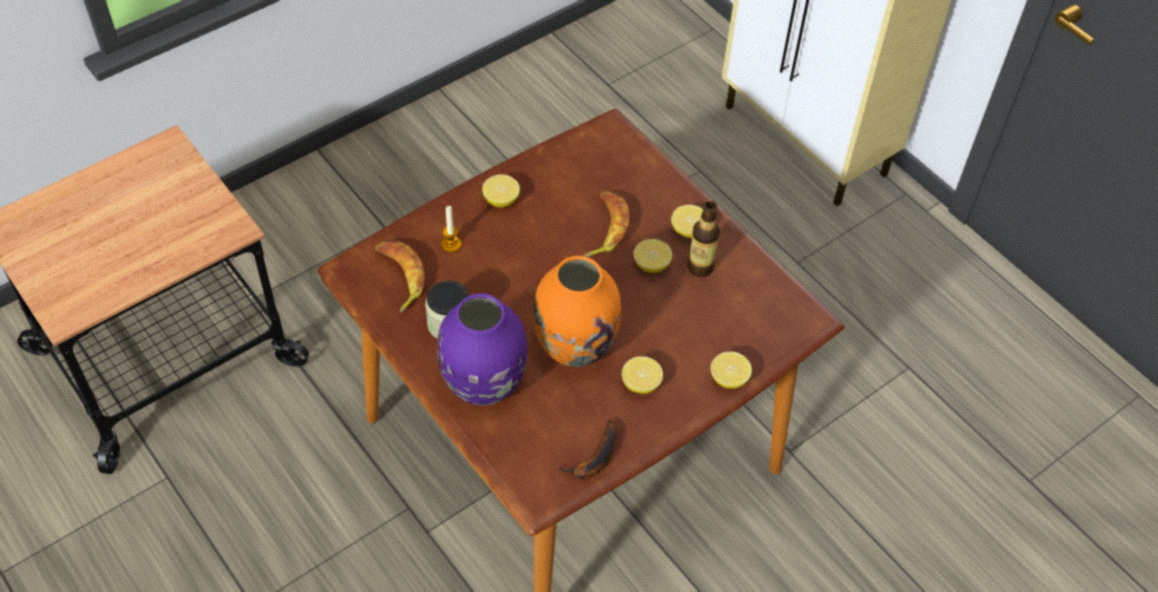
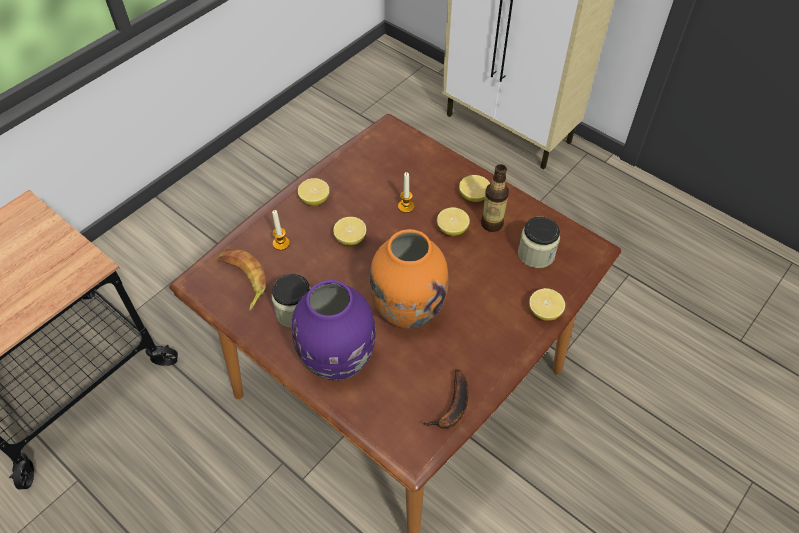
camera: 10 degrees left, 0 degrees up
(605, 228) = (406, 206): banana -> candle
(641, 384) = (473, 331): lemon -> lemon (350, 239)
(740, 312) = (536, 254): none -> jar

